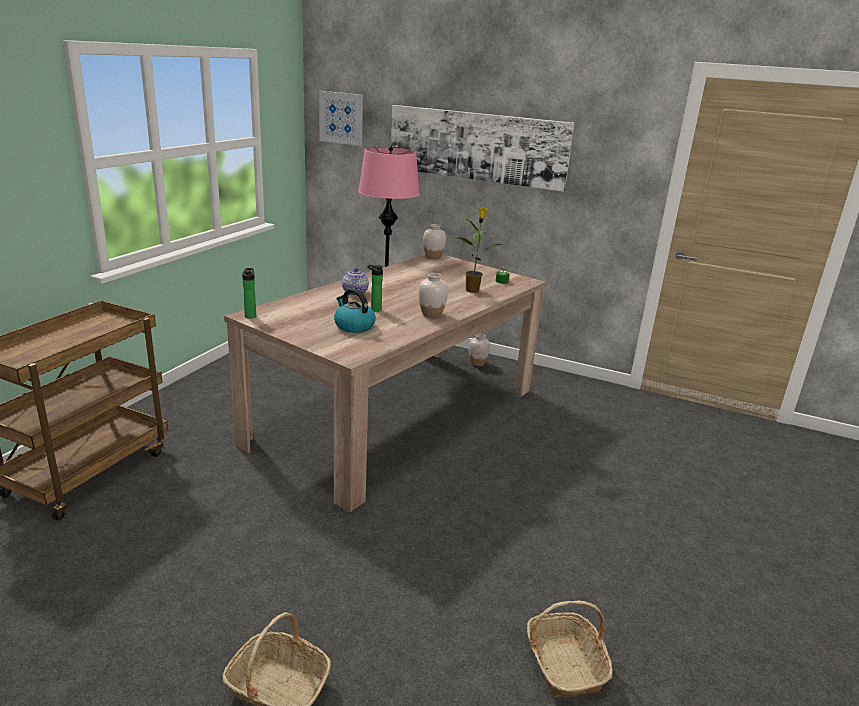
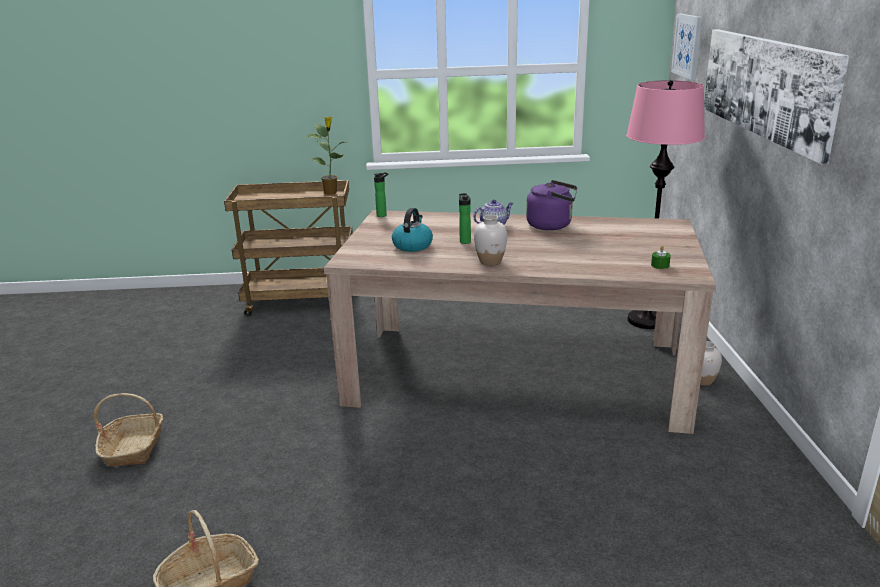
camera: 65 degrees right, 0 degrees up
(386, 279) = (552, 225): none -> purple kettle
(433, 257) = (667, 223): white vase -> none
(473, 290) = (599, 260): potted plant -> potted plant (331, 193)

